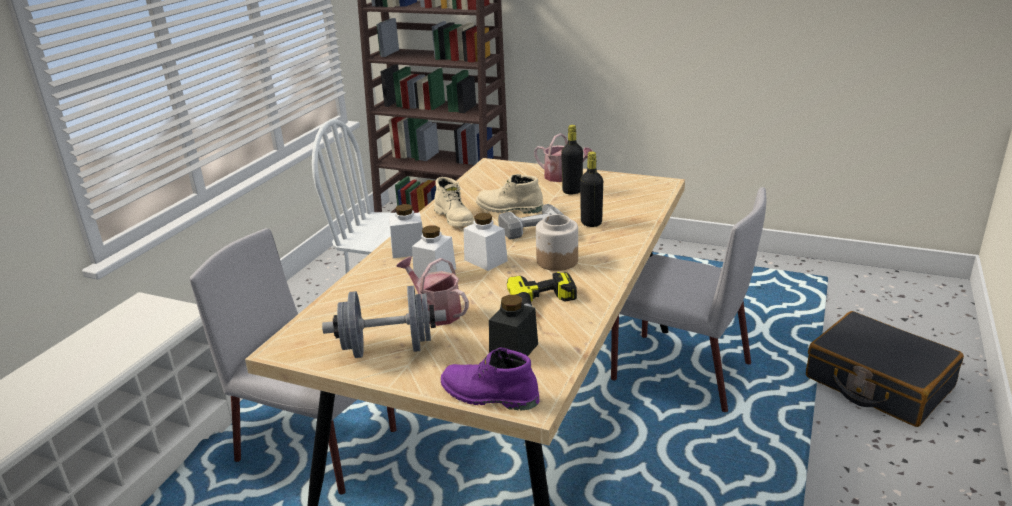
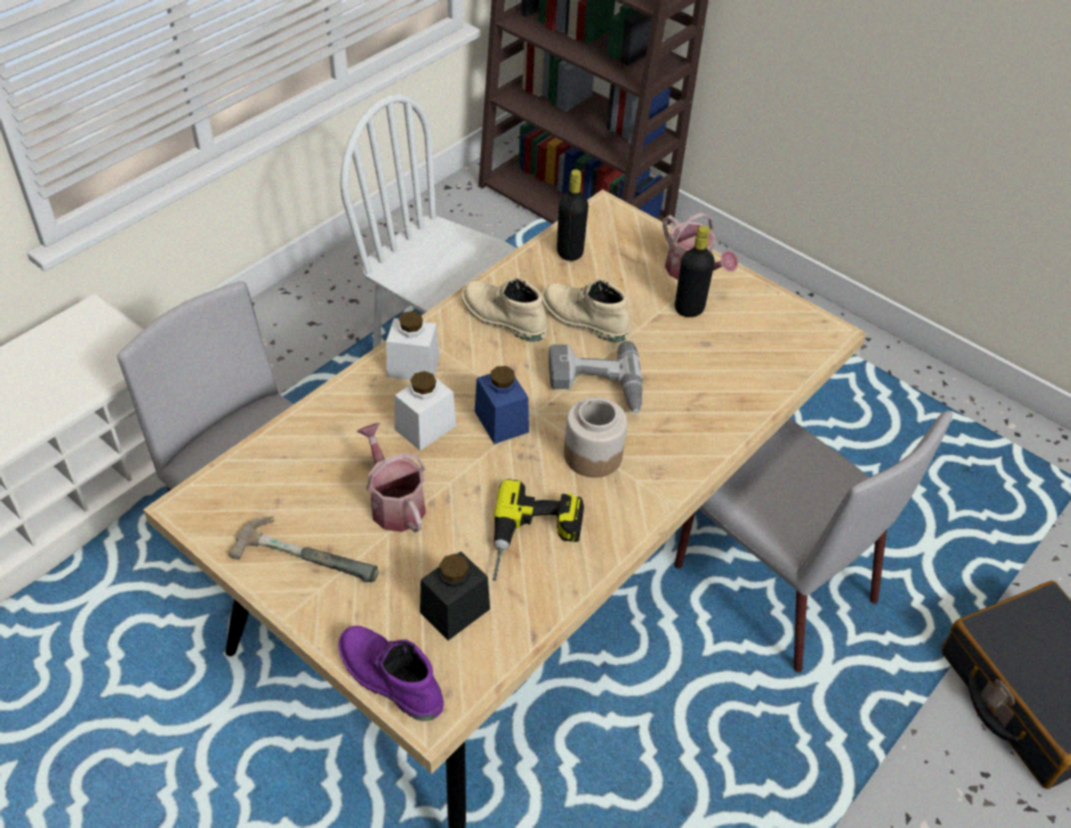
camera: 15 degrees right, 20 degrees up
(388, 348) = (310, 551): grey dumbbell -> hammer
(455, 218) = (502, 318): beige boot -> beige boot turned 135 degrees clockwise
(485, 260) = (501, 421): white jar -> blue jar
(591, 223) = (679, 389): black bottle -> black bottle (570, 252)

